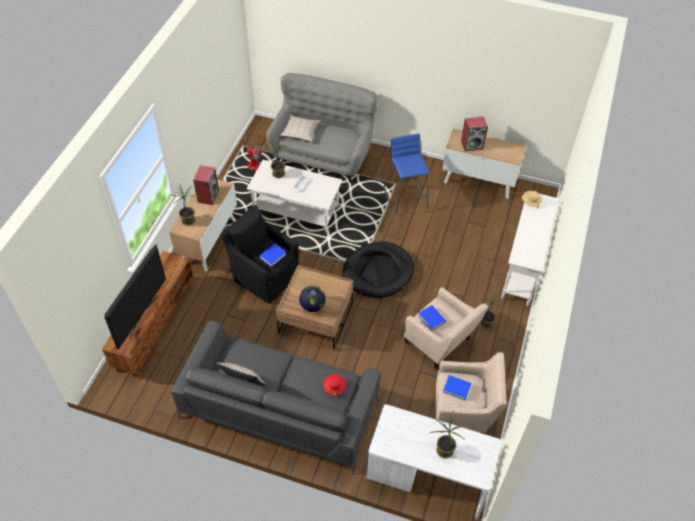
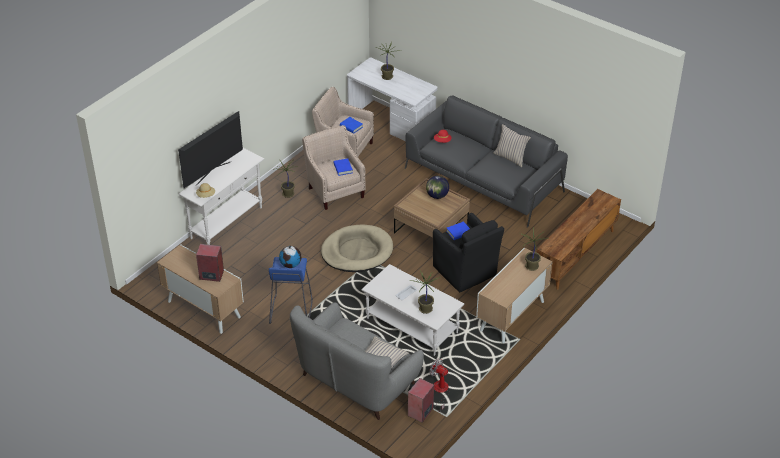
camera: 160 degrees left, 10 degrees down
(143, 316) = (584, 213): television -> television (214, 173)
(208, 196) = (507, 286): speaker -> speaker (420, 412)
(378, 272) = (357, 251): black dog bed -> beige dog bed
(410, 165) = (291, 265): none -> globe

